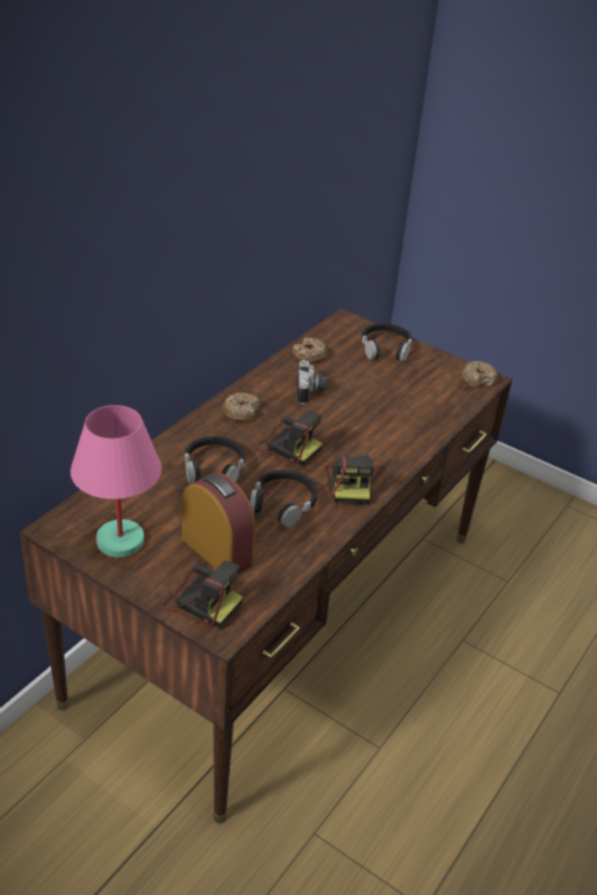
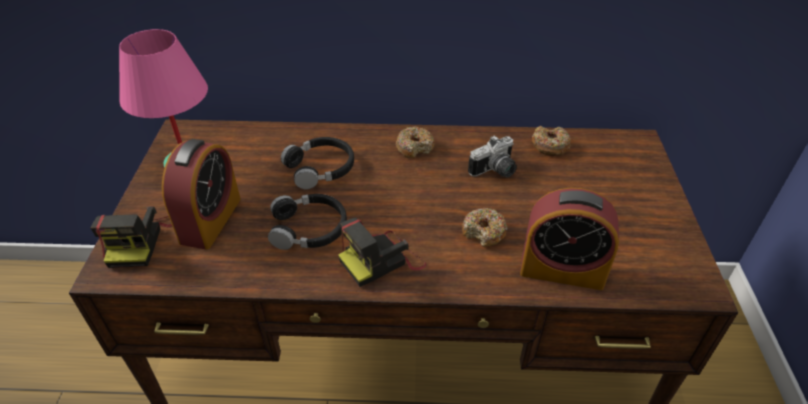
camera: 60 degrees right, 5 degrees up
(287, 447) = (395, 194): camera -> none
(385, 348) = (635, 186): black headphones -> none
(429, 417) = (562, 270): none -> alarm clock
(478, 379) = (689, 281): donut -> donut (484, 232)

